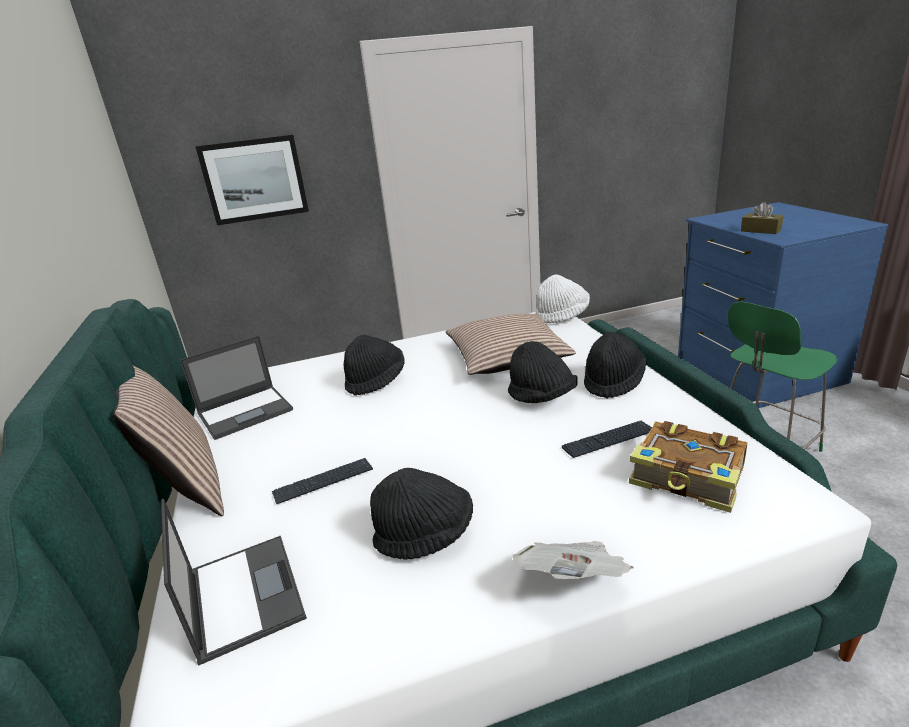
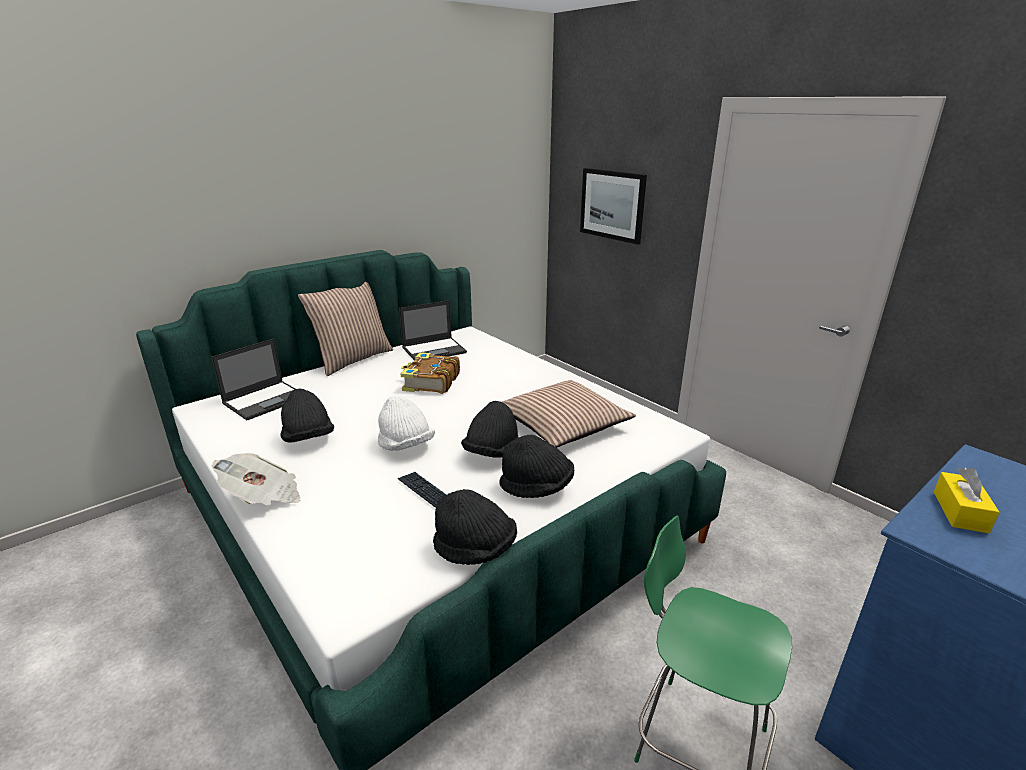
camera: 65 degrees right, 0 degrees up
(246, 412) = (435, 350): laptop -> laptop turned 60 degrees counterclockwise
(323, 482) = (360, 394): keyboard -> none
(376, 381) = (492, 379): black hat -> black hat (475, 549)
(562, 316) = (678, 440): white hat -> white hat (405, 445)
(688, 478) = (379, 540): book -> book (430, 382)
(760, 230) = (960, 512): brown tissue box -> yellow tissue box

